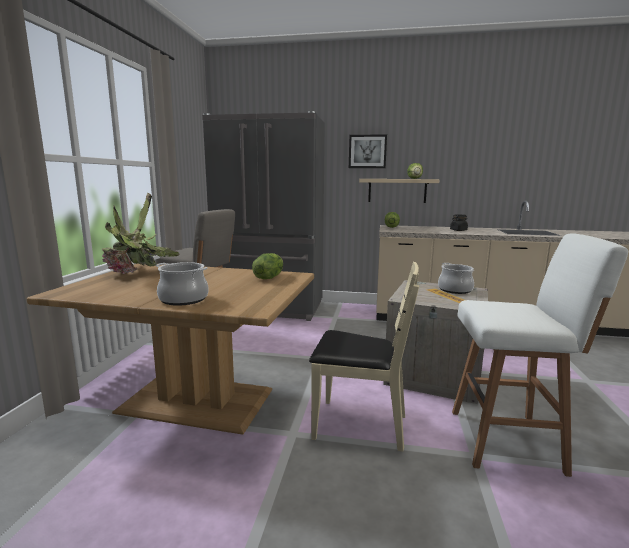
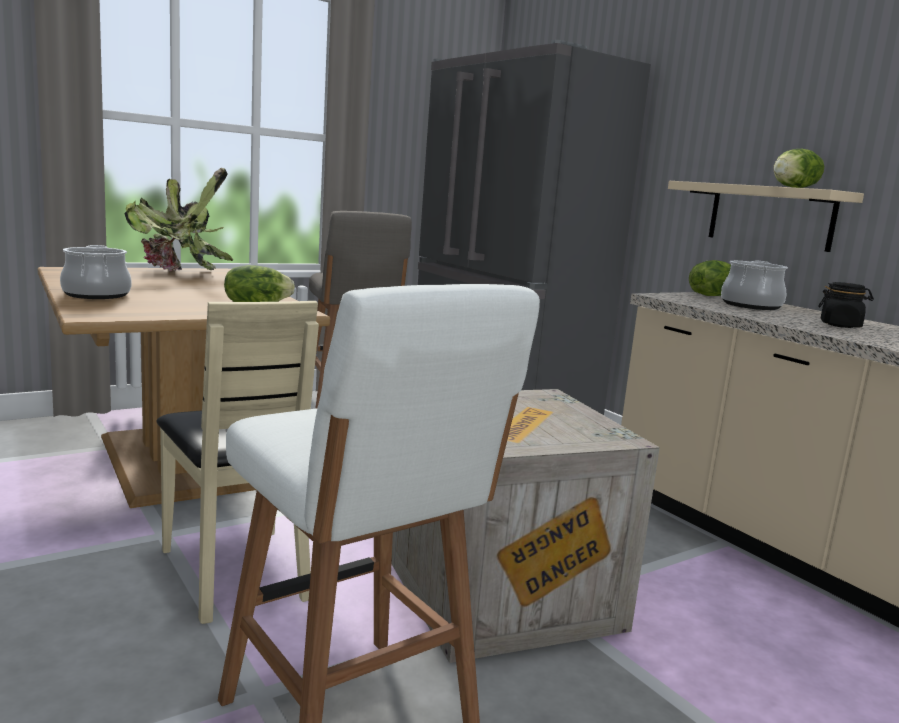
camera: 45 degrees right, 0 degrees up
(367, 151) = (722, 123): picture -> none
(455, 290) = (576, 425): cooking pot -> cooking pot (751, 305)

